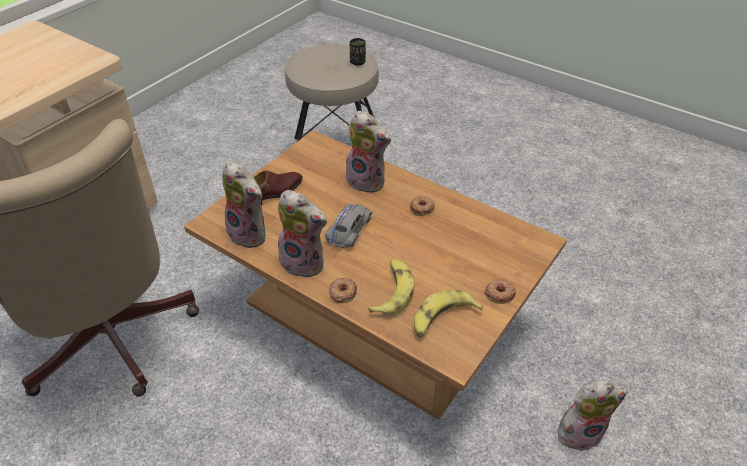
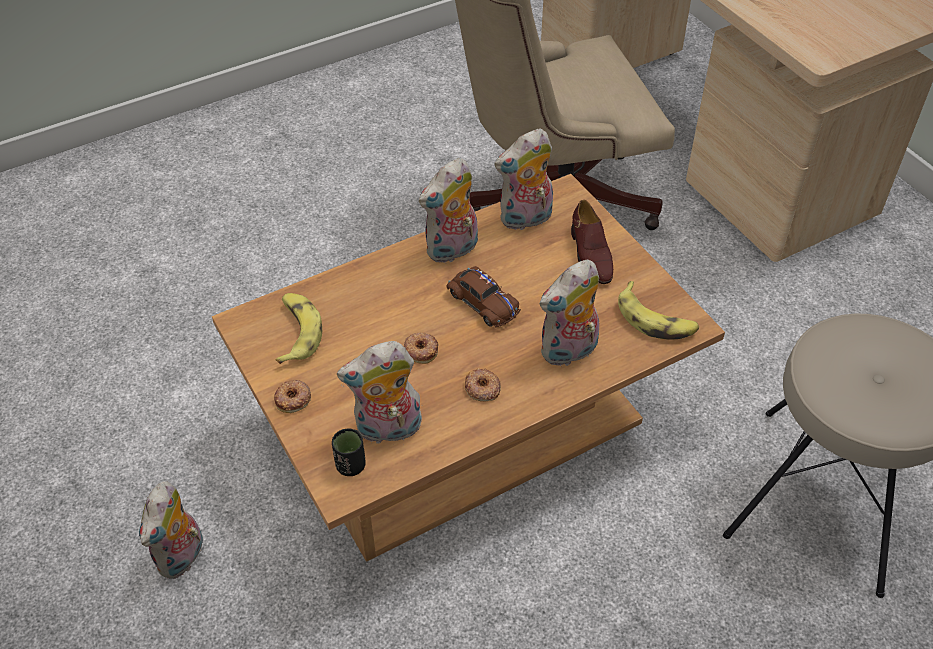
camera: 115 degrees right, 5 degrees up
(342, 292) = (388, 267): donut -> donut (421, 350)
(349, 230) = (483, 302): grey toy car -> brown toy car
(357, 62) = (870, 409): black cup -> black cup (350, 465)
(392, 291) = (362, 306): banana -> banana (656, 320)
(485, 237) = (388, 430): none -> plush toy

